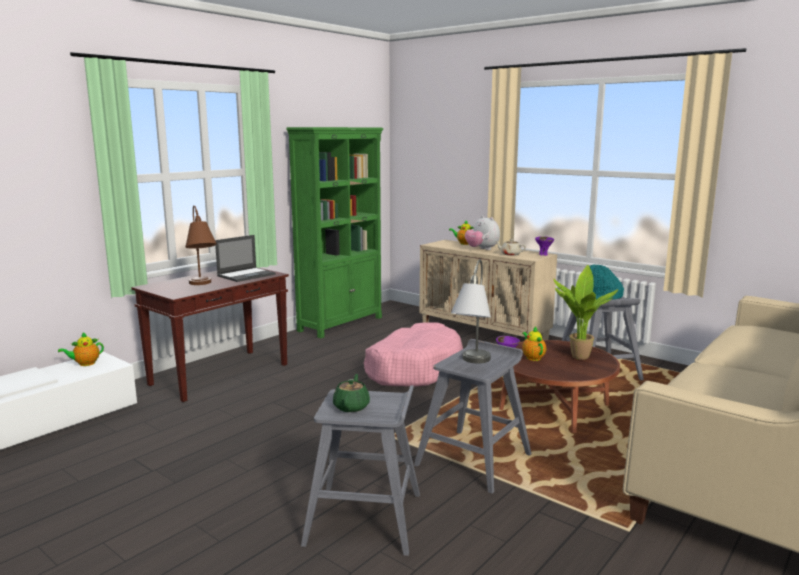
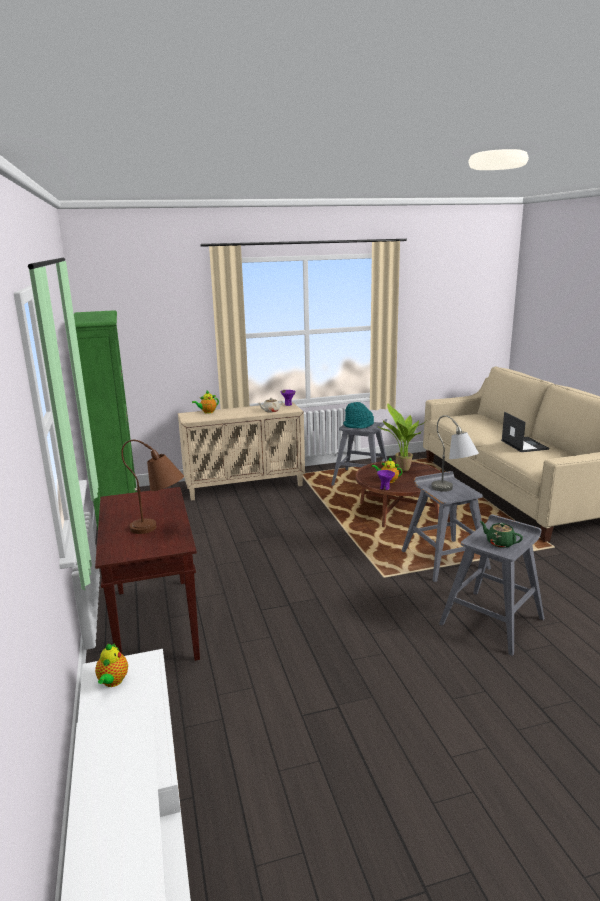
camera: 55 degrees left, 5 degrees up
(247, 275) = (151, 503): laptop -> laptop (524, 445)
(413, 369) = (274, 532): pink dog bed -> none
(482, 249) = (239, 413): plush toy -> none

